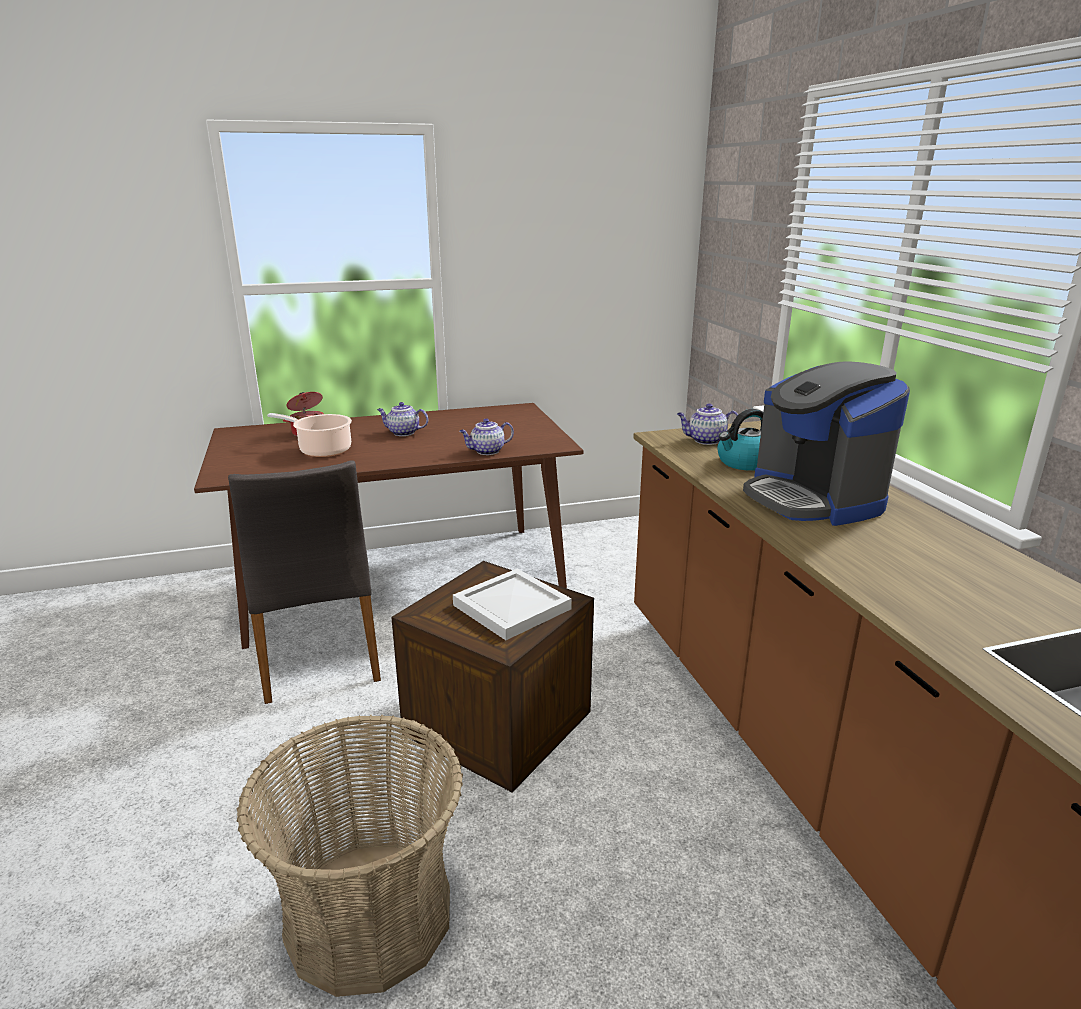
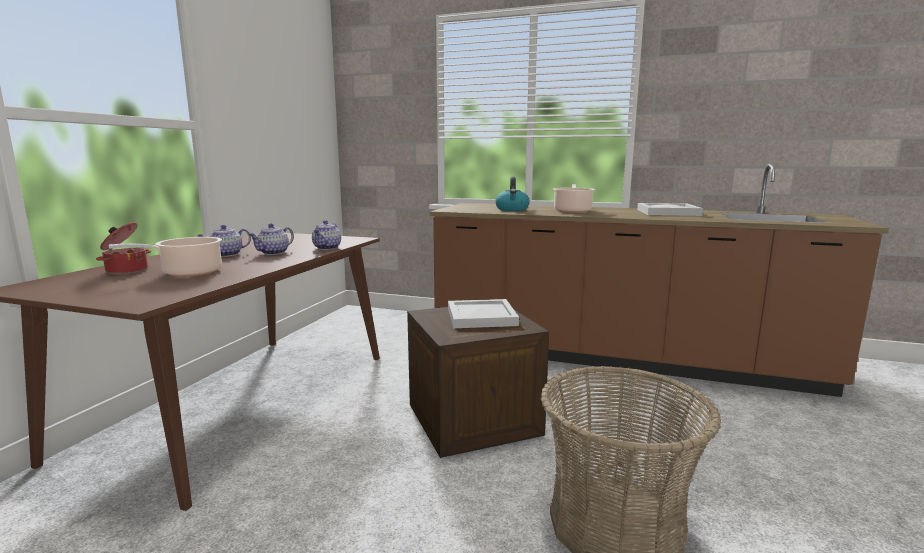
camera: 55 degrees left, 10 degrees down
(318, 655) = (276, 468): grey chair -> none
(705, 440) = (470, 208): teapot -> teapot (273, 253)
(813, 499) = (572, 211): coffee machine -> cooking pot
(965, 573) = (669, 212): none -> white tray

